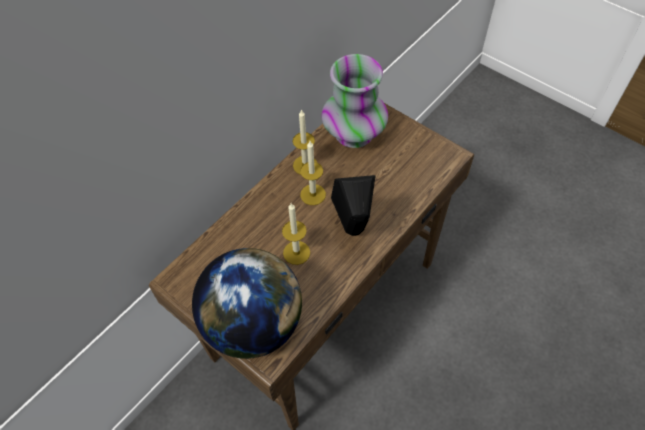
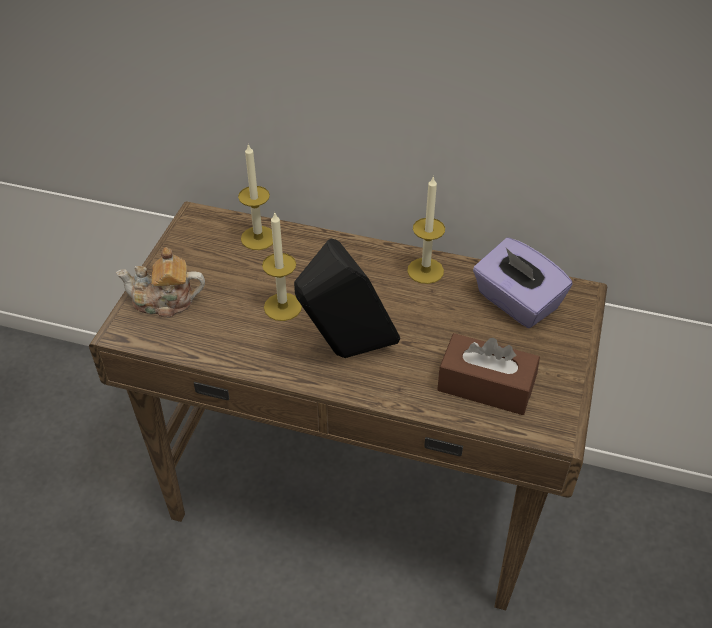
camera: 65 degrees right, 10 degrees down
(254, 324) = (165, 302): globe -> teapot
(313, 194) = (382, 293): candle -> candle (258, 238)
(354, 133) = (516, 302): vase -> purple tissue box
(409, 172) = (485, 386): none -> brown tissue box

